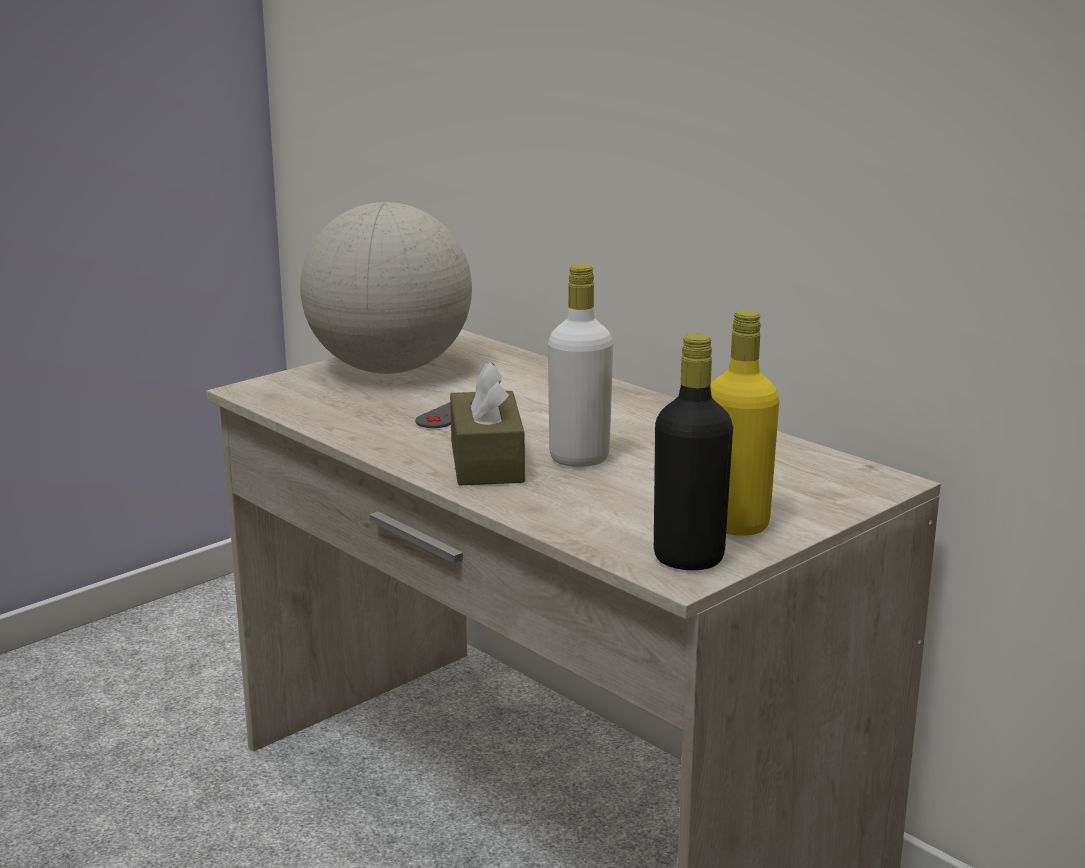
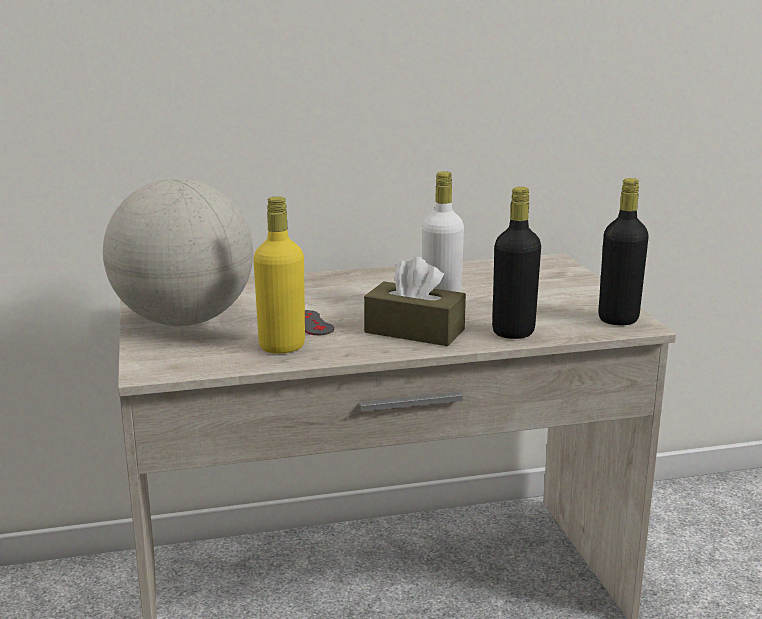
camera: 60 degrees left, 0 degrees up
(550, 508) = (513, 332): none -> black bottle
(736, 525) = (581, 300): yellow bottle -> yellow bottle (282, 346)

